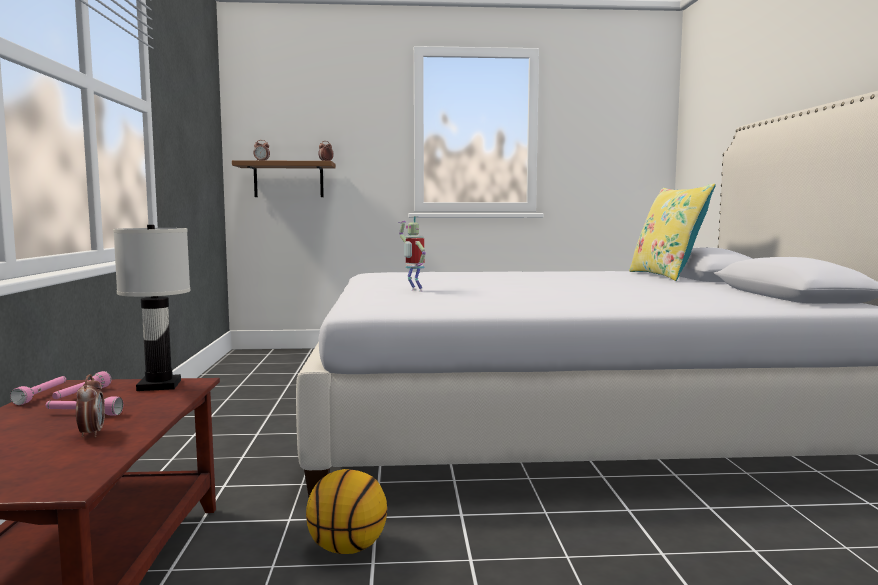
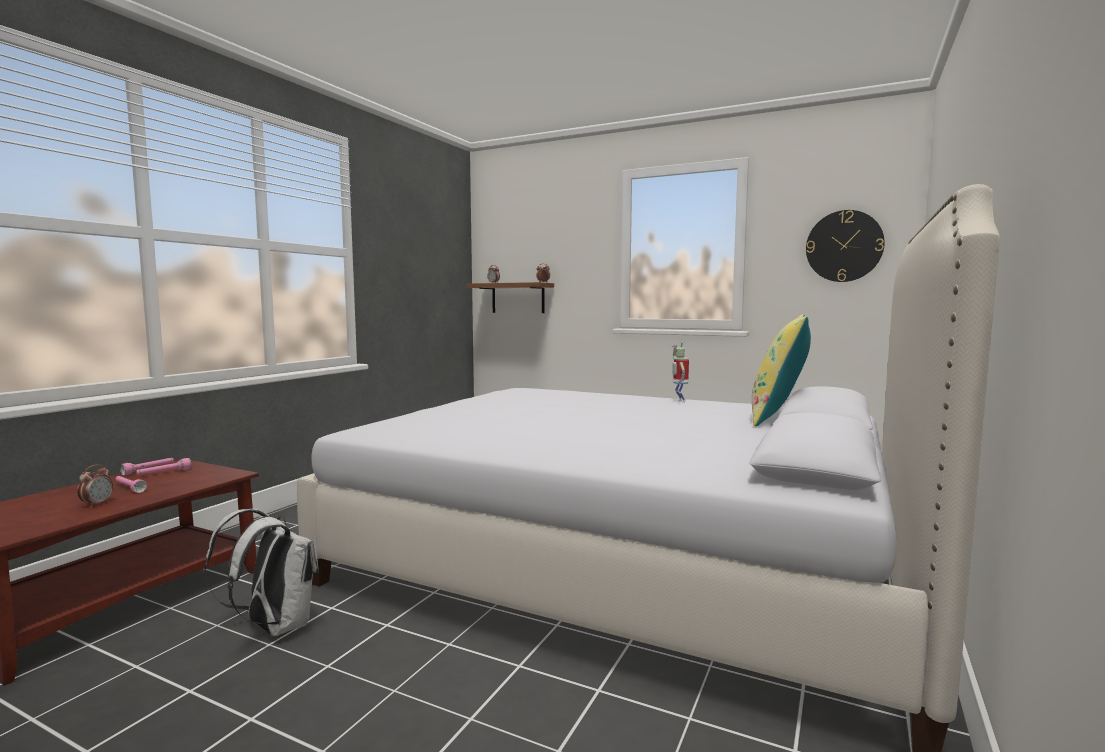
camera: 30 degrees right, 0 degrees up
(160, 385) = (214, 473): white table lamp -> none
(347, 548) = (273, 627): basketball -> white backpack
(414, 291) = (463, 414): toy robot -> toy robot (679, 401)
(619, 136) = (844, 246): none -> wall clock

